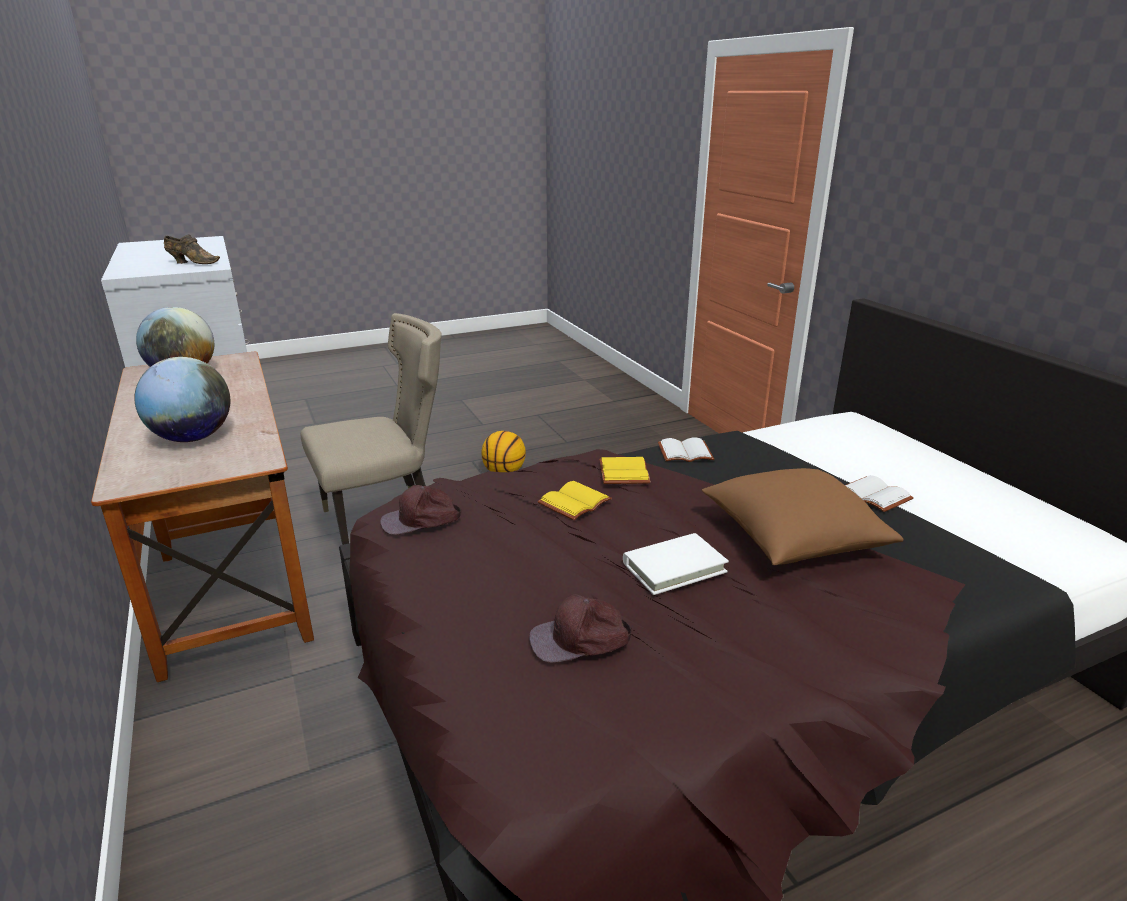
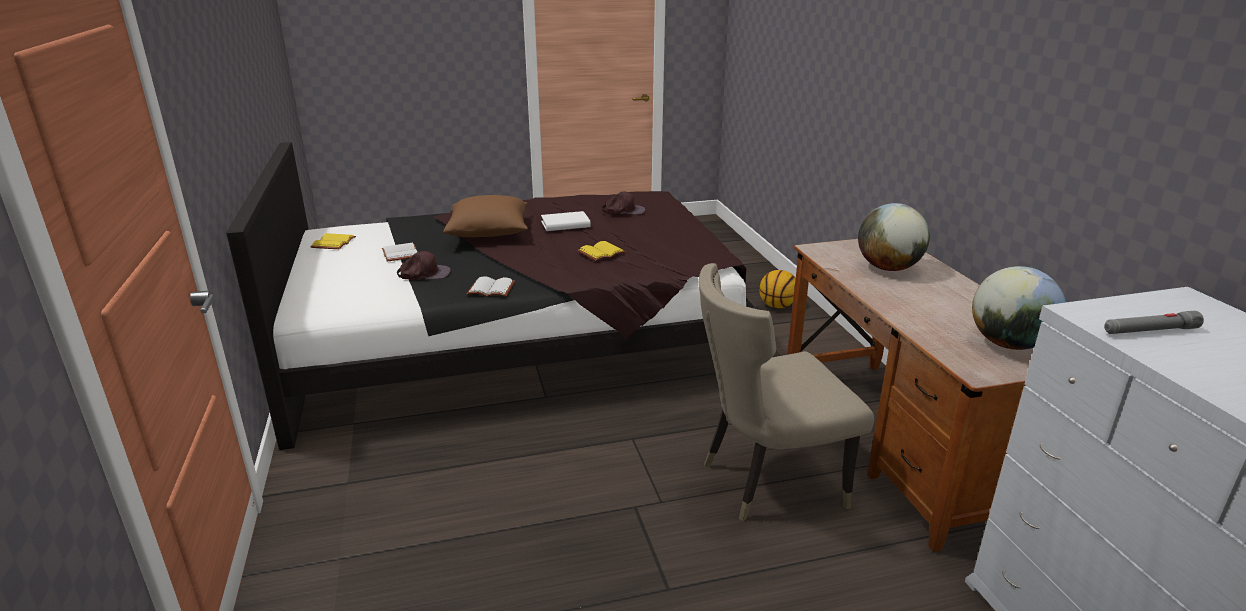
camera: 170 degrees left, 0 degrees up
(192, 263) = (1149, 331): brown shoe -> grey flashlight
(421, 520) = (700, 253): brown cap -> brown cap (424, 273)
(504, 472) = (623, 553): basketball -> basketball (777, 306)
(622, 472) = (558, 266): yellow book -> yellow book (334, 243)

